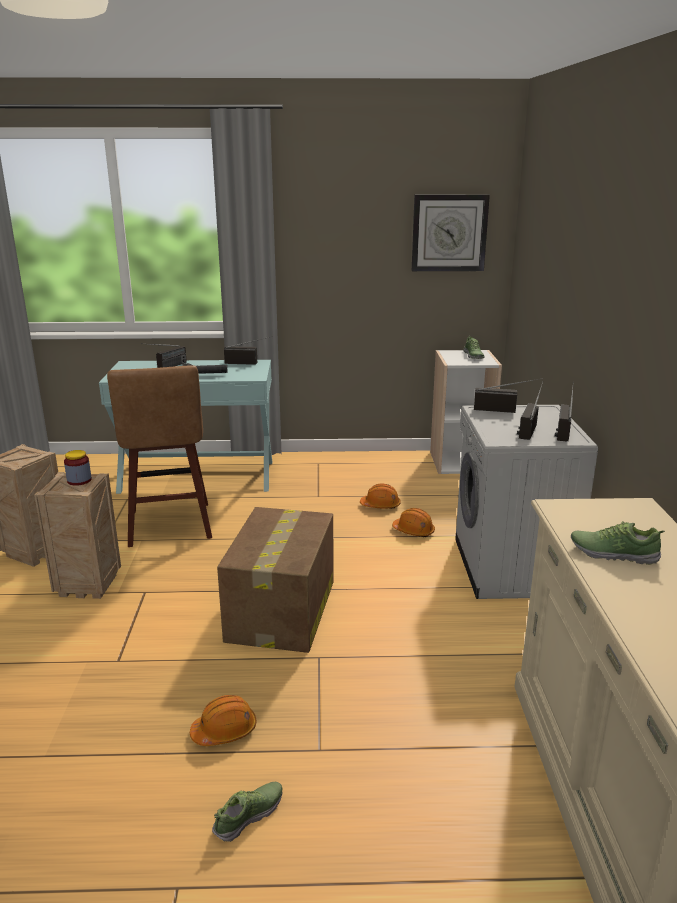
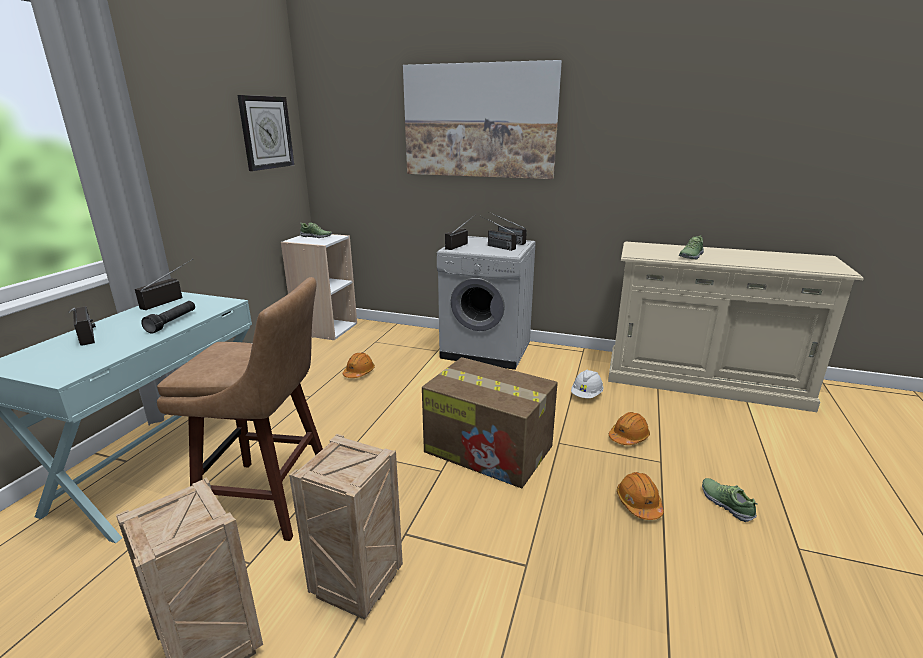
camera: 70 degrees left, 0 degrees up
(79, 480) = (340, 456): jar -> none
(413, 531) = (412, 369): orange hard hat -> orange hard hat (628, 437)
(453, 668) = (586, 395): none -> white hard hat
(594, 249) = (479, 121): none -> picture

